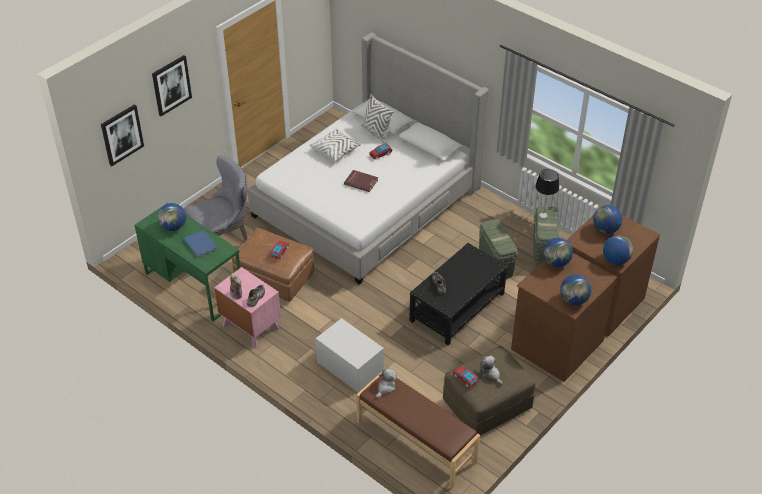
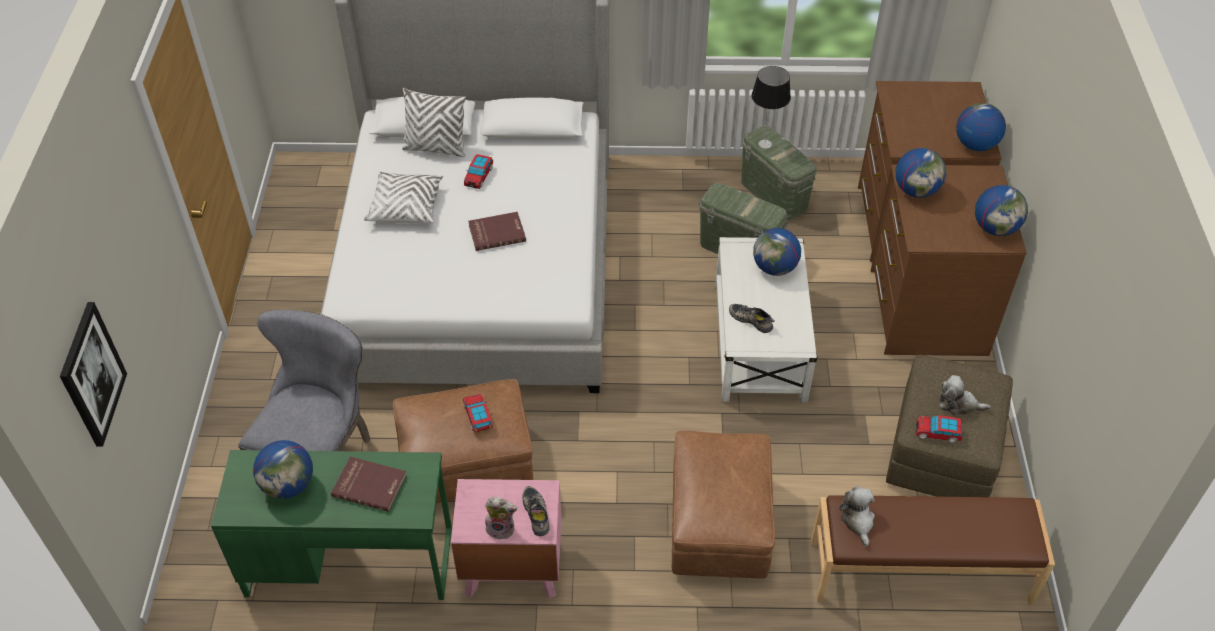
camera: 40 degrees left, 5 degrees up
(171, 85) = (118, 230): picture -> none
(201, 244) = (370, 485): blue book -> red book
(350, 366) = (718, 525): white storage box -> brown ottoman
(457, 307) = (759, 341): black coffee table -> white coffee table
(605, 229) = (917, 111): globe -> globe (774, 268)

